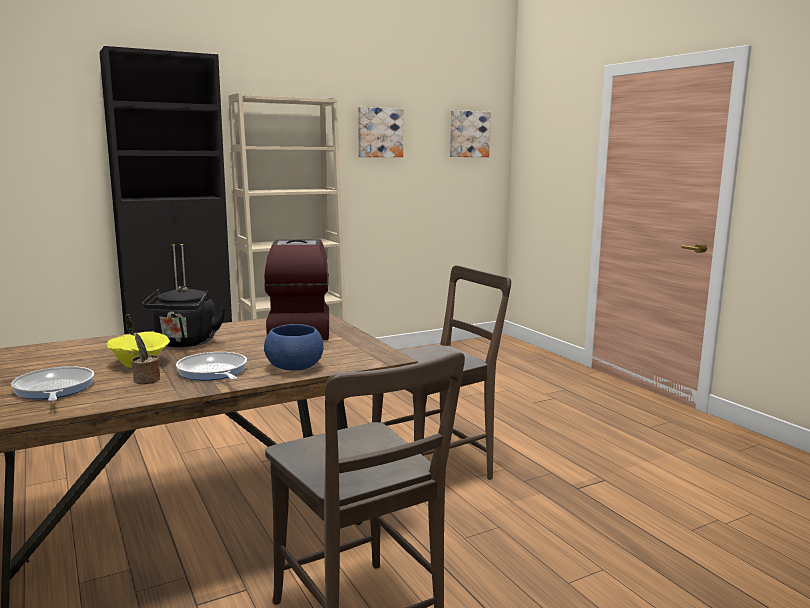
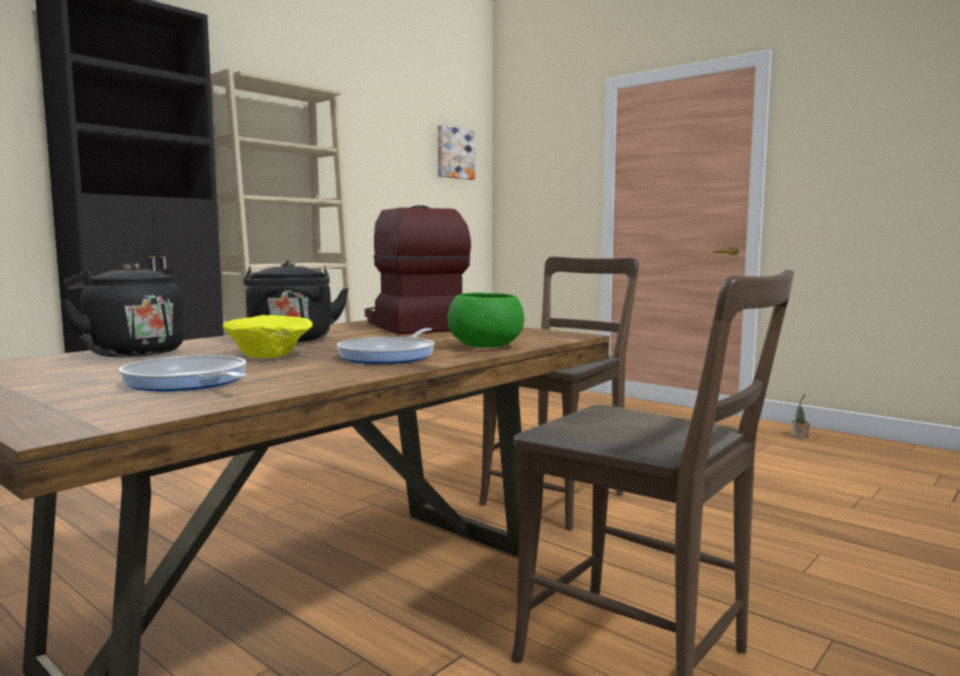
camera: 20 degrees left, 5 degrees down
(74, 348) = (131, 352): none -> black kettle
(145, 380) = (311, 366): potted plant -> potted plant (799, 436)
(213, 372) = (390, 355): frying pan -> frying pan turned 105 degrees counterclockwise
(294, 368) = (486, 347): blue bowl -> green bowl
(379, 132) = (369, 142): picture -> none

